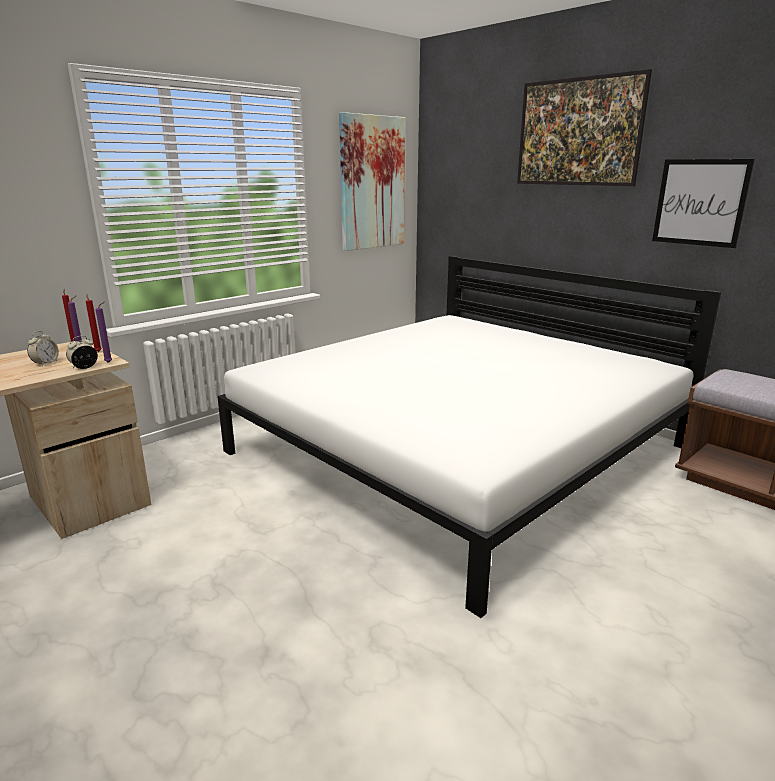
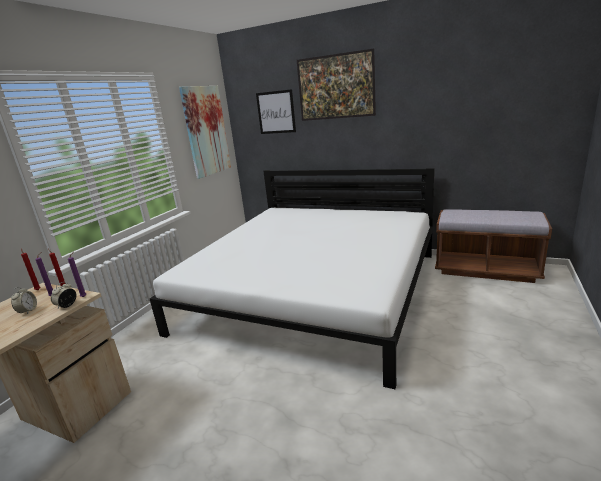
camera: 20 degrees left, 0 degrees up
(700, 202) = (414, 120): picture -> picture (276, 112)

